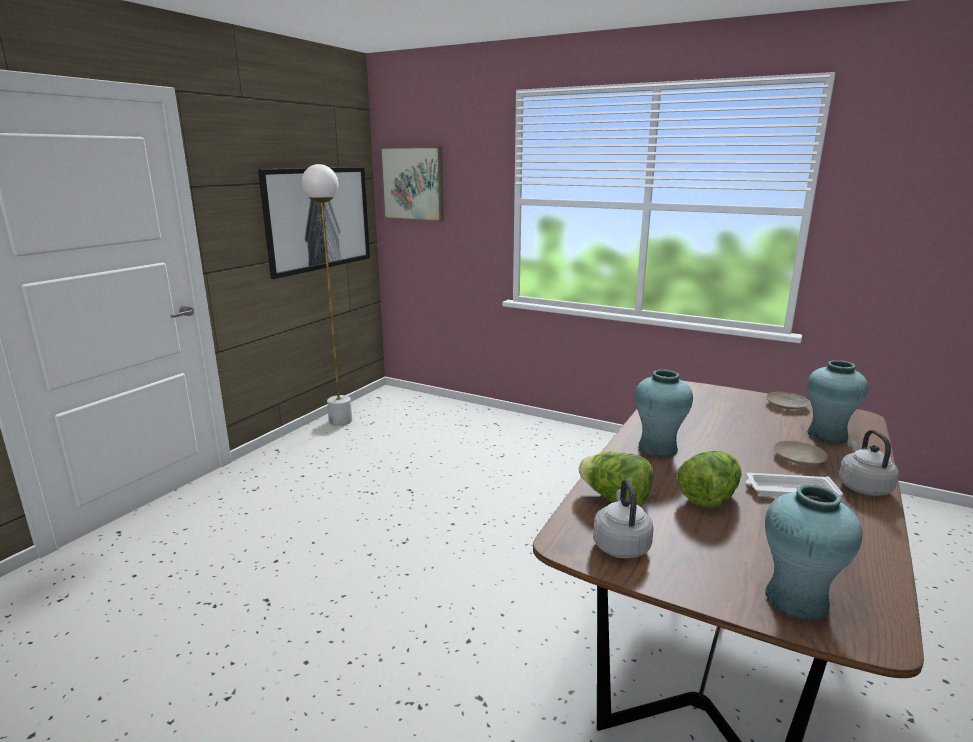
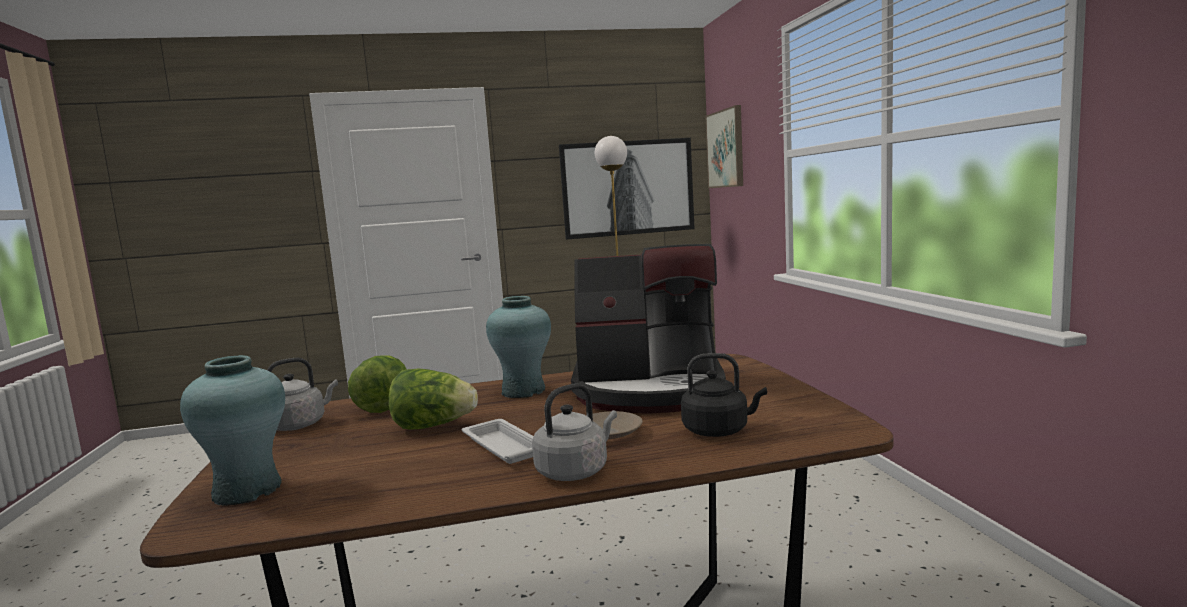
camera: 50 degrees right, 10 degrees down
(719, 421) = (650, 390): none -> coffee machine
(787, 405) = (786, 398): beige plate -> none
(827, 436) = (719, 431): turquoise vase -> black kettle

